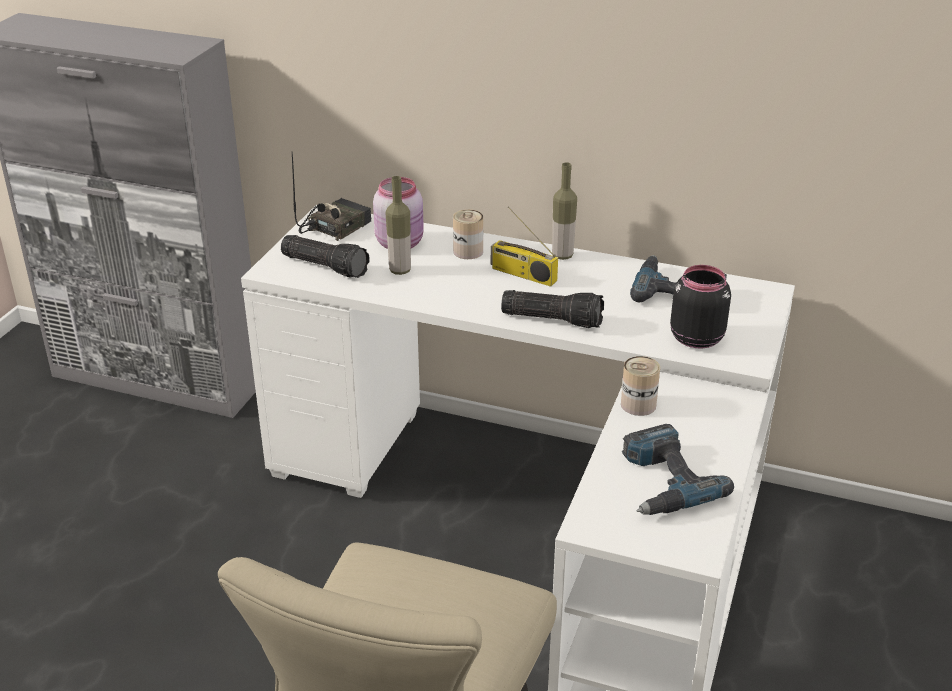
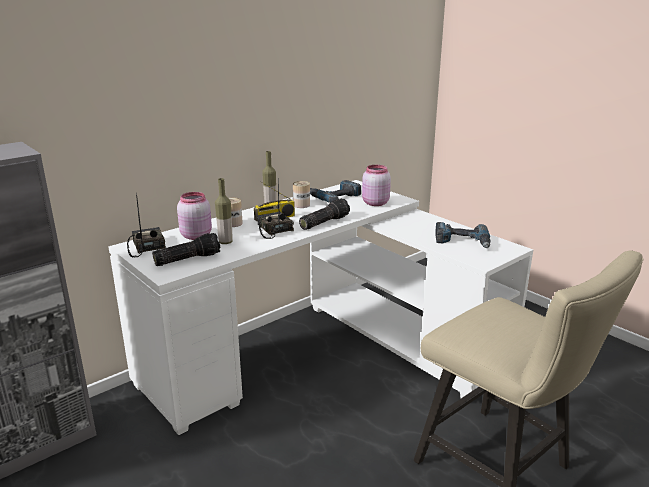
camera: 60 degrees left, 10 degrees down
(479, 288) = (273, 229): none -> radio
(638, 405) = (402, 231): can -> can (301, 205)
(695, 338) = (374, 203): black jar -> pink jar

